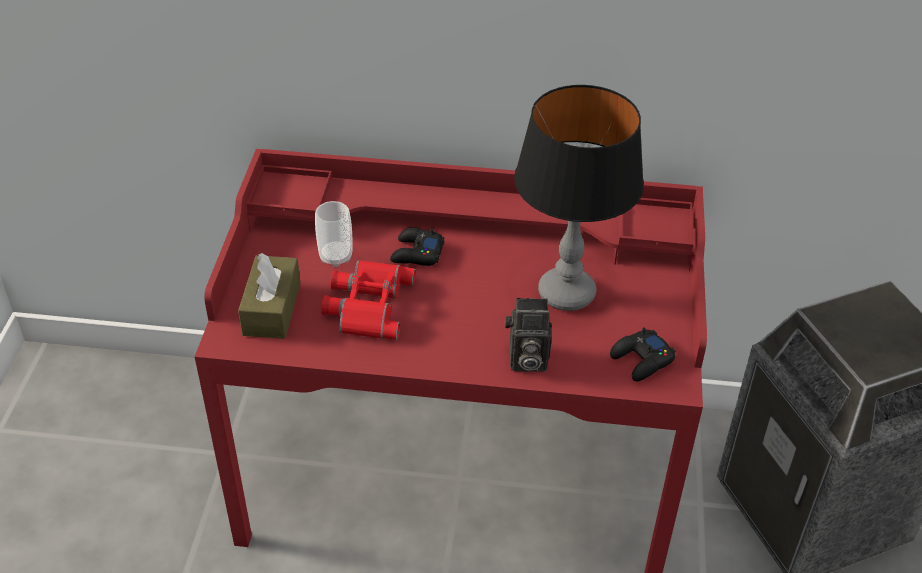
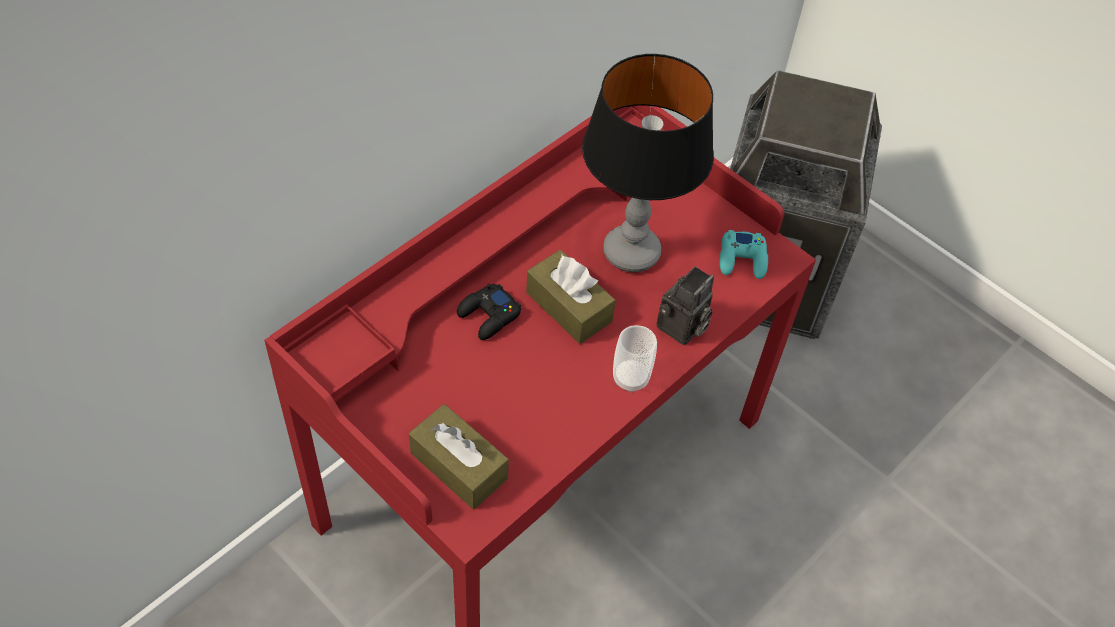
camera: 55 degrees left, 10 degrees up
(335, 257) = (436, 376): cup -> cup (630, 378)
(367, 304) = (519, 391): red binoculars -> none
(472, 288) = (569, 307): none -> brown tissue box
(642, 360) = (742, 259): black game controller -> turquoise game controller

